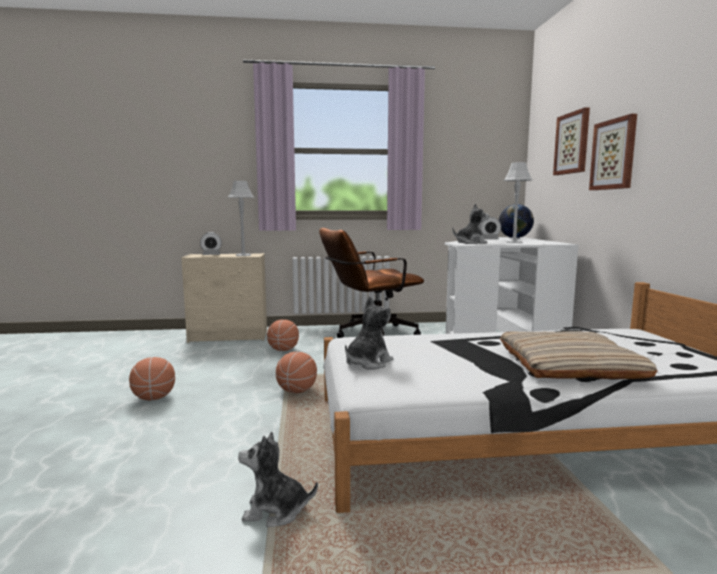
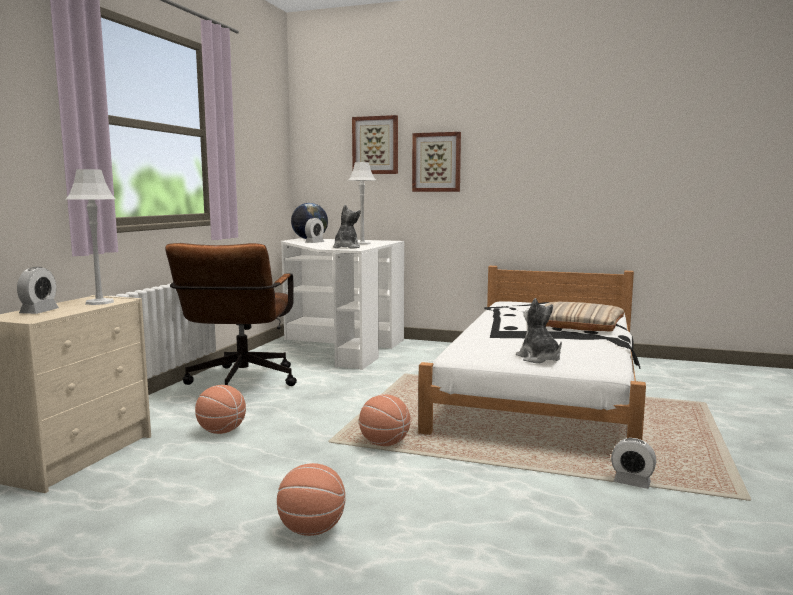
camera: 65 degrees left, 0 degrees up
(275, 511) = (632, 482): plush toy -> alarm clock

